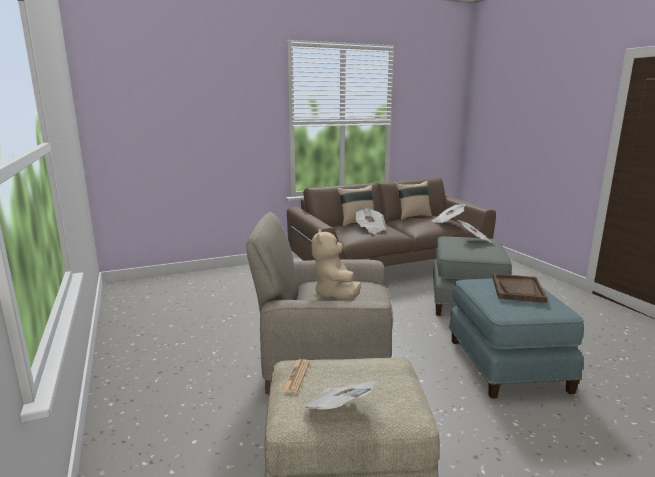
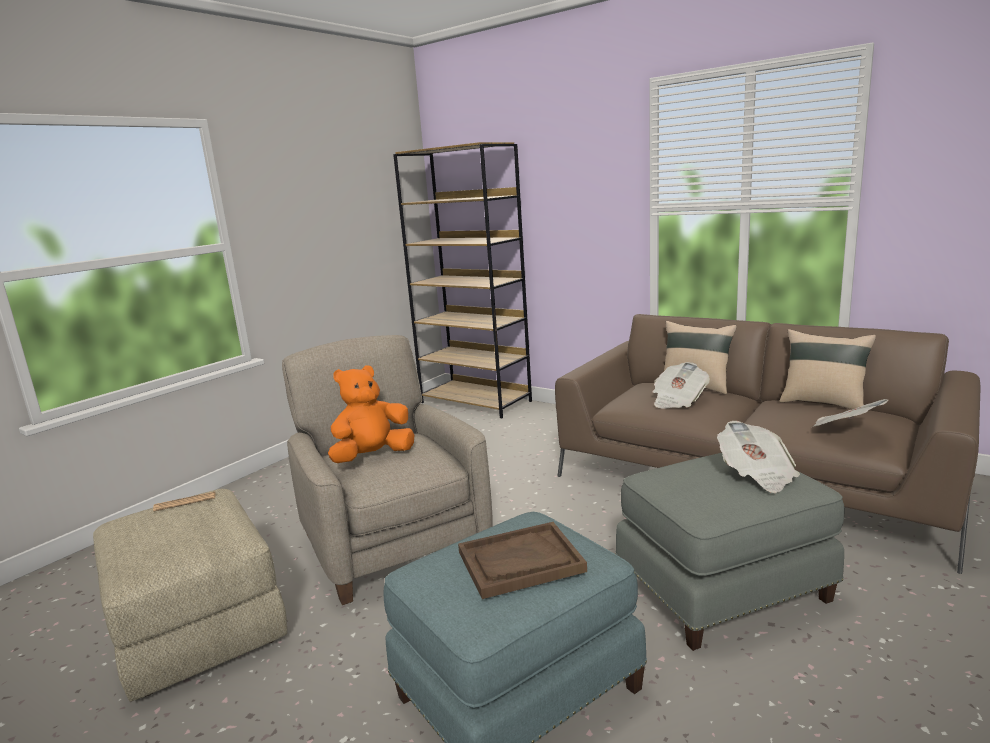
camera: 60 degrees right, 0 degrees up
(161, 284) = (476, 402): none -> brown bookcase
(335, 295) = (372, 456): beige plush toy -> orange plush toy
(339, 411) = (123, 540): newspaper -> none

